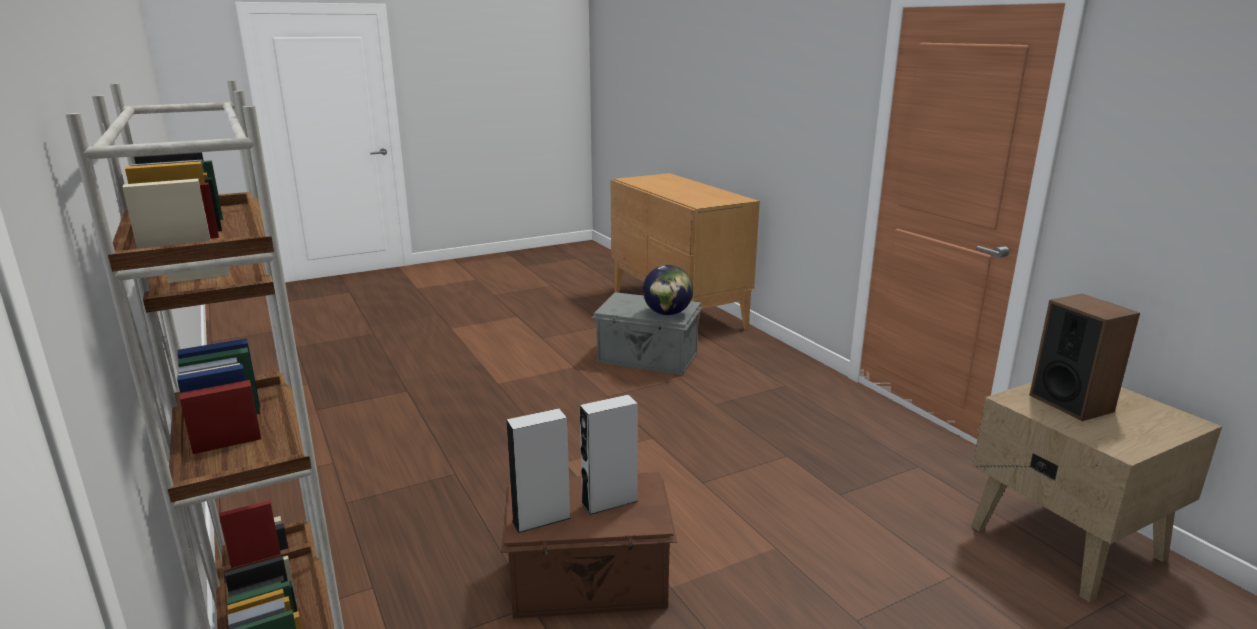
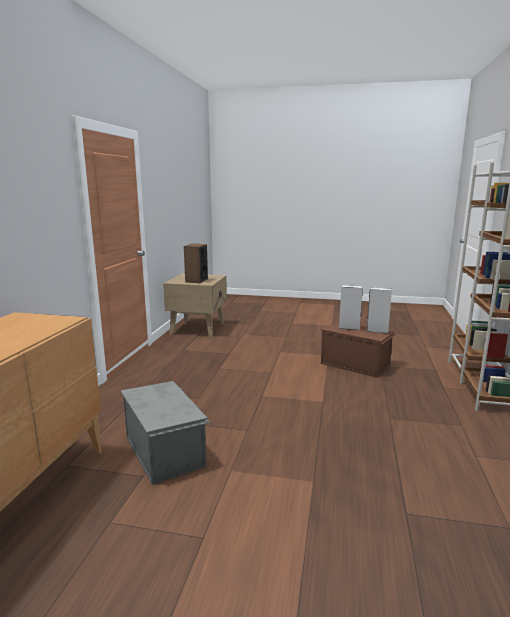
camera: 140 degrees left, 5 degrees down
(667, 313) = (164, 390): globe -> none

